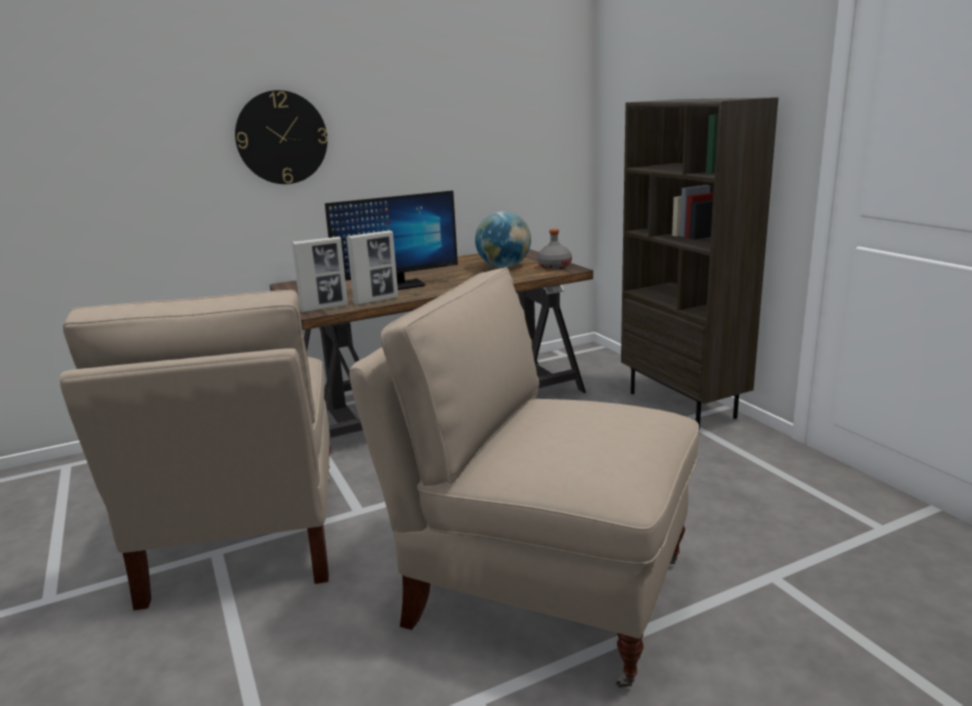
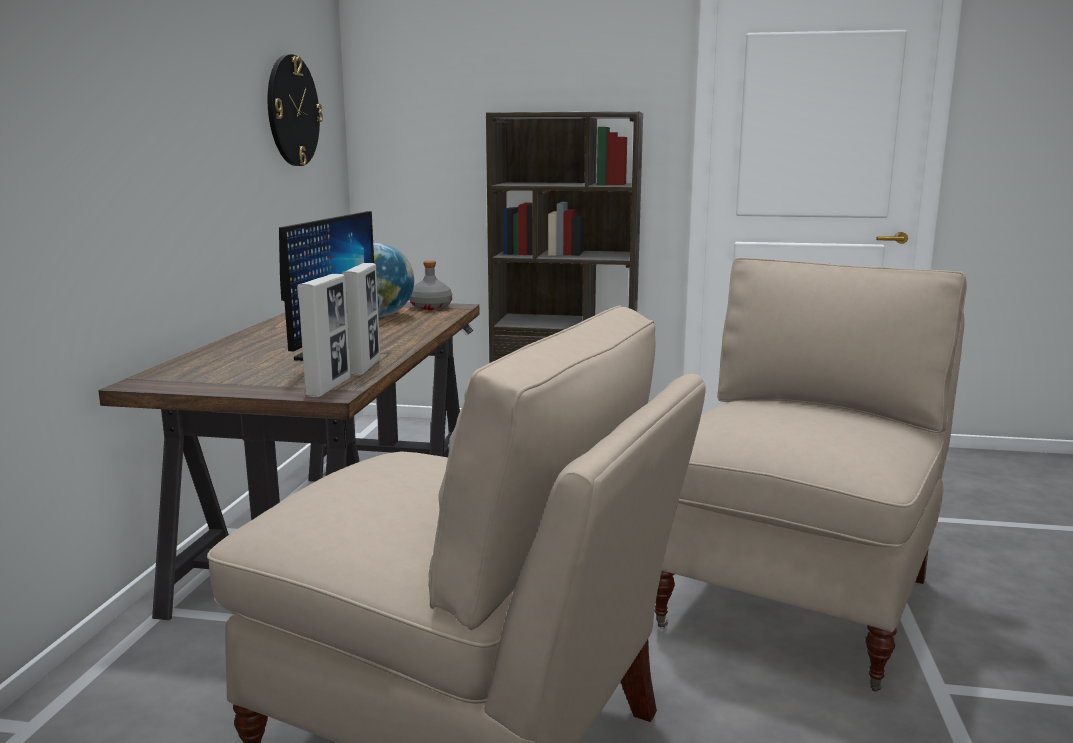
camera: 55 degrees left, 5 degrees down
(281, 138) = (97, 128): wall clock -> wall clock (292, 111)
(541, 591) = (797, 600): beige chair -> beige chair turned 150 degrees clockwise

